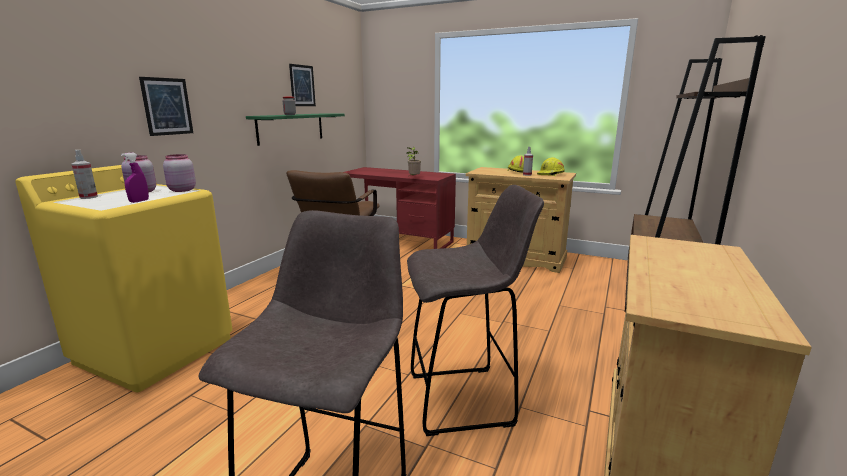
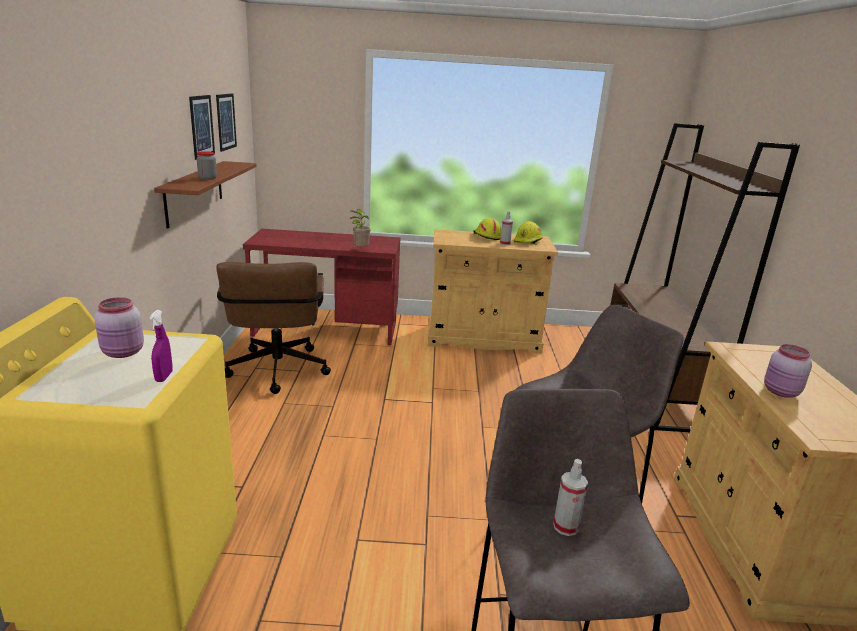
camera: 25 degrees left, 5 degrees up
(88, 197) = (57, 378): spray bottle -> spray bottle (565, 527)
(167, 106) = (80, 197): picture -> picture (226, 122)
(181, 190) = (180, 341): pink jar -> pink jar (781, 392)
(291, 128) = (194, 192): green shelf -> brown shelf

